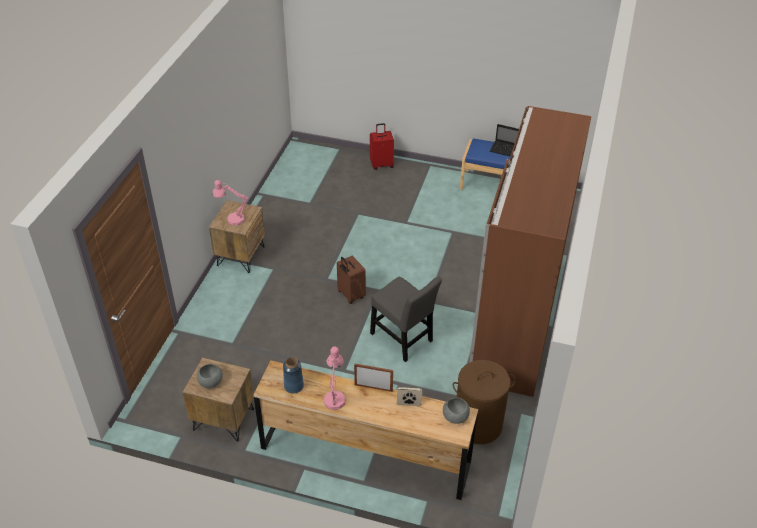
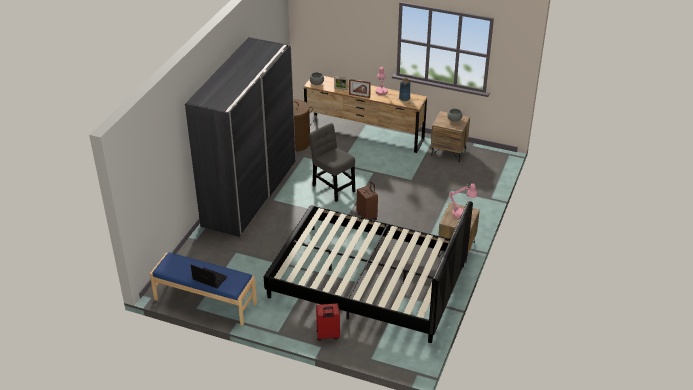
camera: 175 degrees left, 5 degrees down
(345, 214) = (367, 282): none -> black bed
(517, 323) = (249, 193): brown wardrobe -> grey wardrobe

